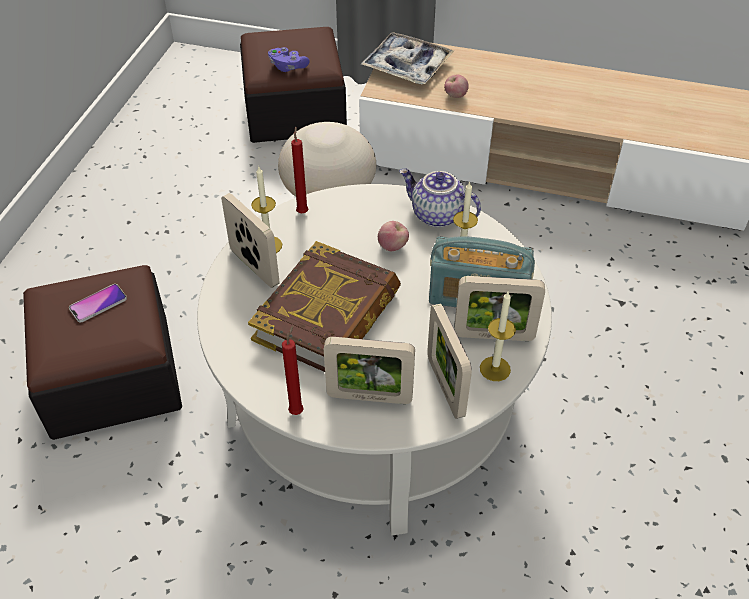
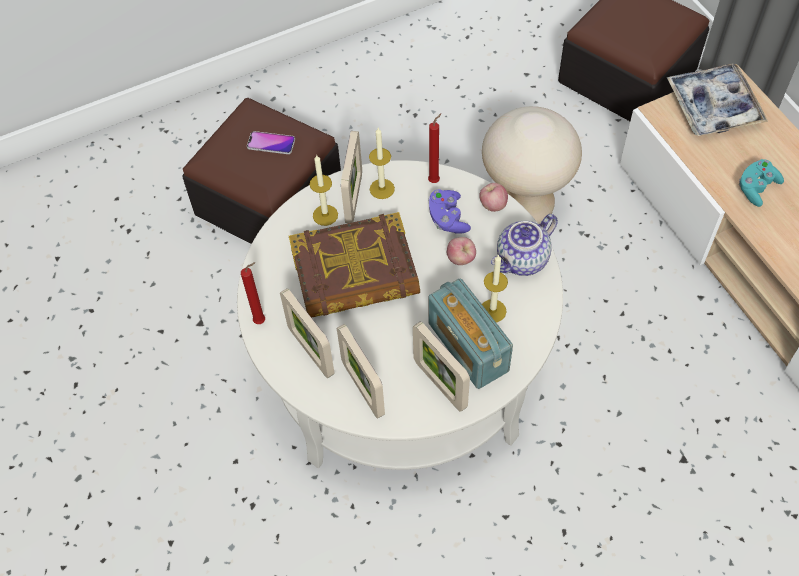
camera: 50 degrees right, 10 degrees up
(288, 67) = (618, 36): purple game controller -> purple game controller (447, 218)
(436, 215) = (523, 261): teapot -> teapot turned 120 degrees counterclockwise
(445, 387) = (363, 389): picture frame -> picture frame turned 60 degrees counterclockwise
(455, 96) = (718, 166): apple -> apple (492, 205)
(493, 93) = (756, 188): none -> turquoise game controller
(495, 369) = (409, 407): candle -> candle (325, 215)

